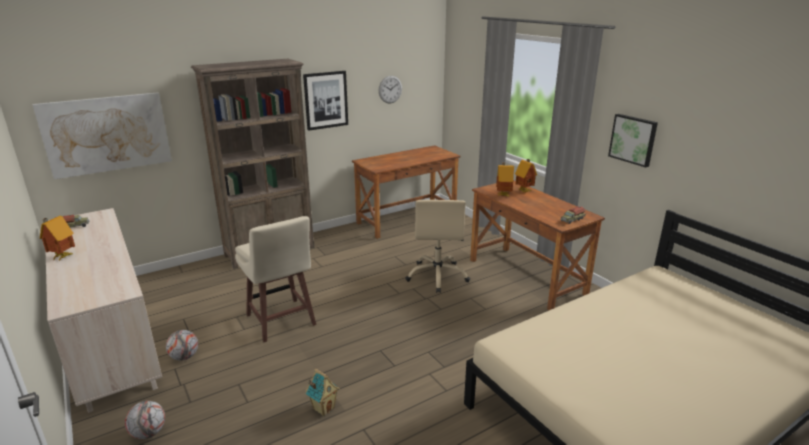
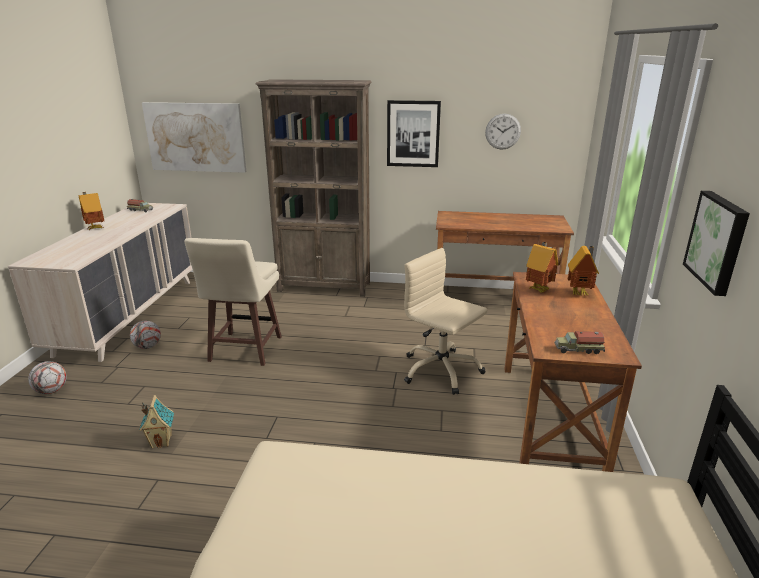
camera: 40 degrees right, 0 degrees up
(437, 276) = (440, 370): beige office chair -> beige office chair turned 90 degrees clockwise

